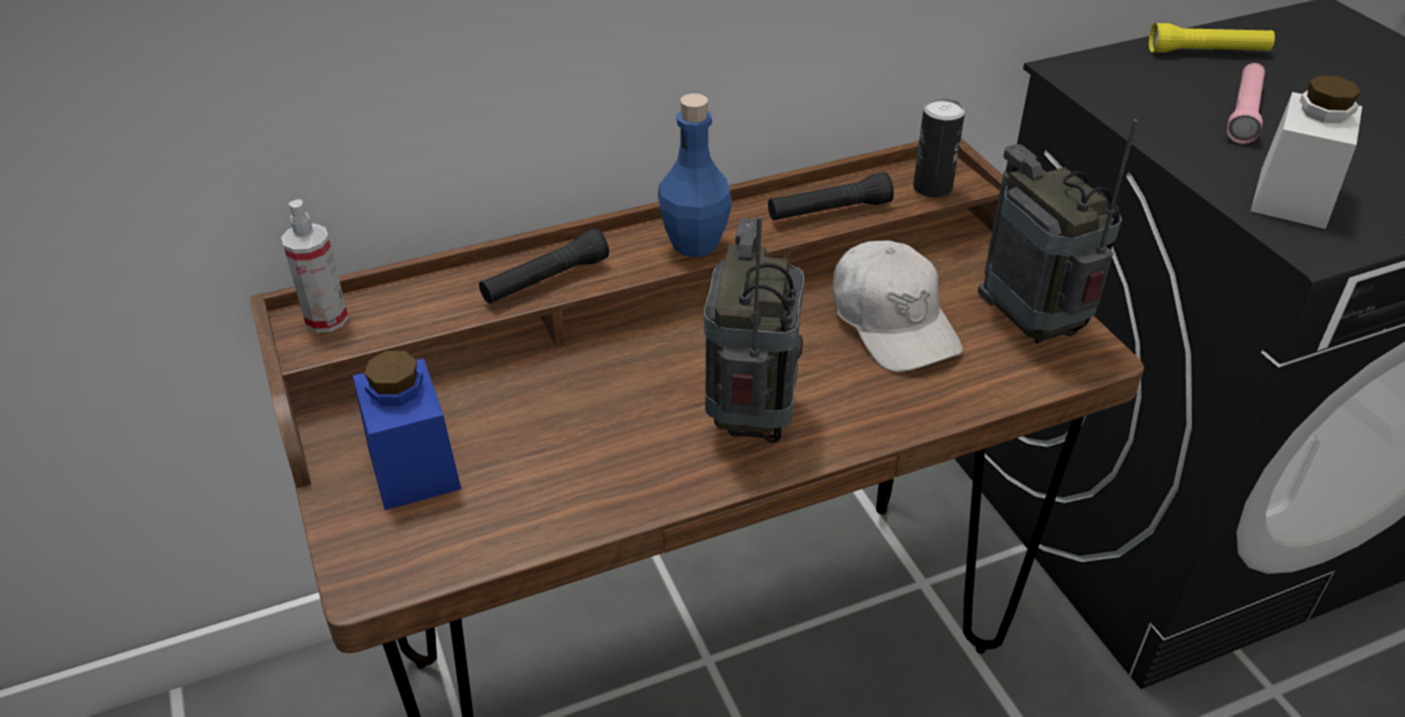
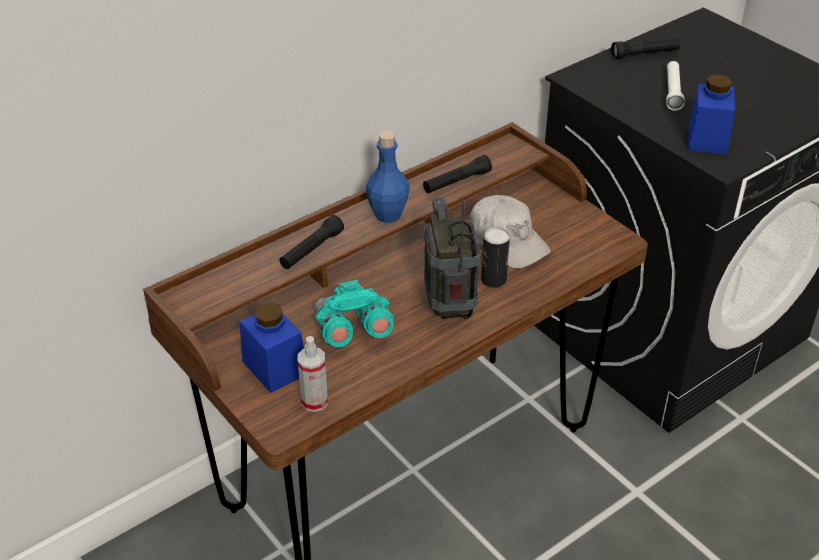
camera: 15 degrees left, 0 degrees up
(326, 319) = (194, 294): spray bottle -> spray bottle (314, 401)
(568, 428) = (352, 331): none -> turquoise binoculars
(932, 188) = (510, 158): can -> can (493, 280)
(1033, 326) = (584, 230): radio -> none
(1207, 52) = (644, 54): yellow flashlight -> black flashlight
(1244, 113) = (672, 91): pink flashlight -> white flashlight
(1292, 197) = (707, 139): white jar -> blue jar

